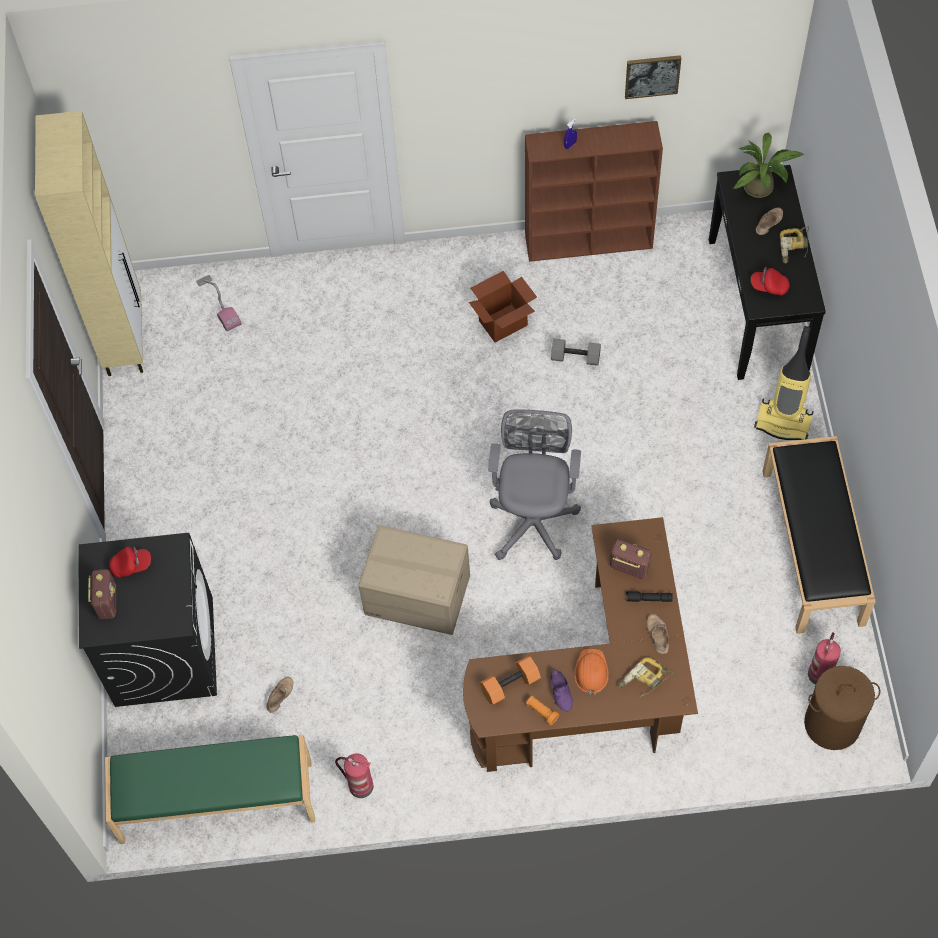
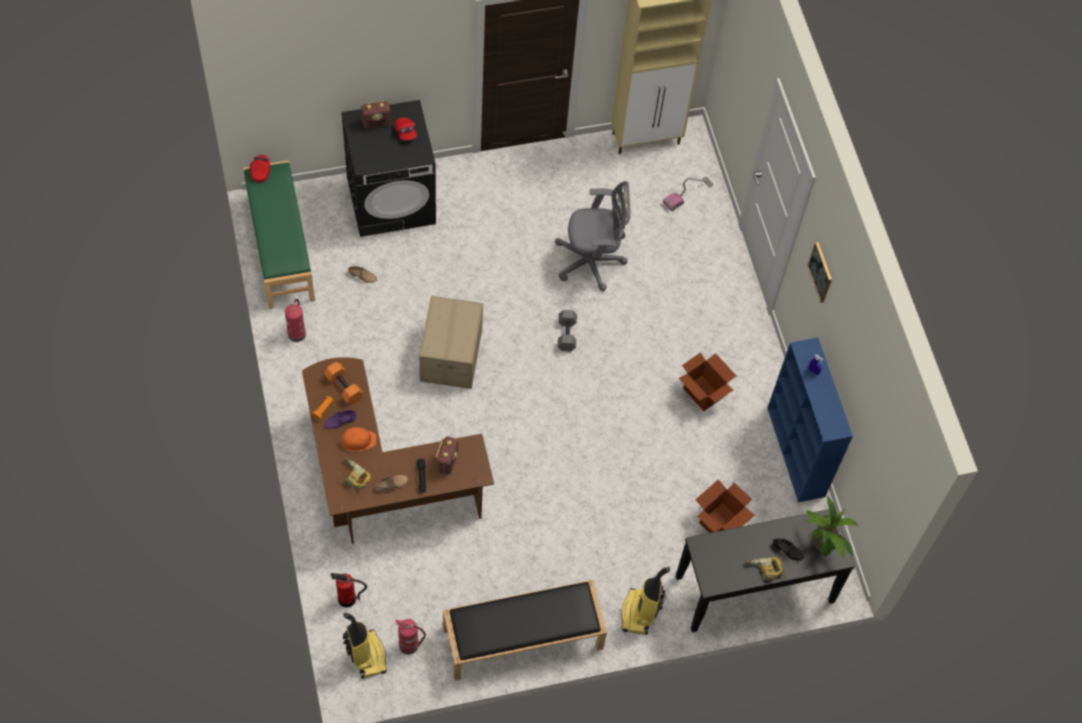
camera: 75 degrees right, 0 degrees up
(533, 519) = (524, 429): grey office chair -> grey office chair (592, 262)
(575, 358) = (677, 449): grey dumbbell -> grey dumbbell (566, 334)
(590, 241) = (796, 452): brown bookcase -> blue bookcase
(652, 76) = (867, 405): picture -> picture (821, 272)
(673, 327) = (719, 522): none -> cardboard box
(756, 743) = (347, 599): none -> fire extinguisher
(768, 222) = (788, 550): beige shoe -> black shoe
(769, 286) = (721, 552): red cap -> red cap (261, 171)
(832, 724) = (366, 655): brown laundry basket -> vacuum cleaner

